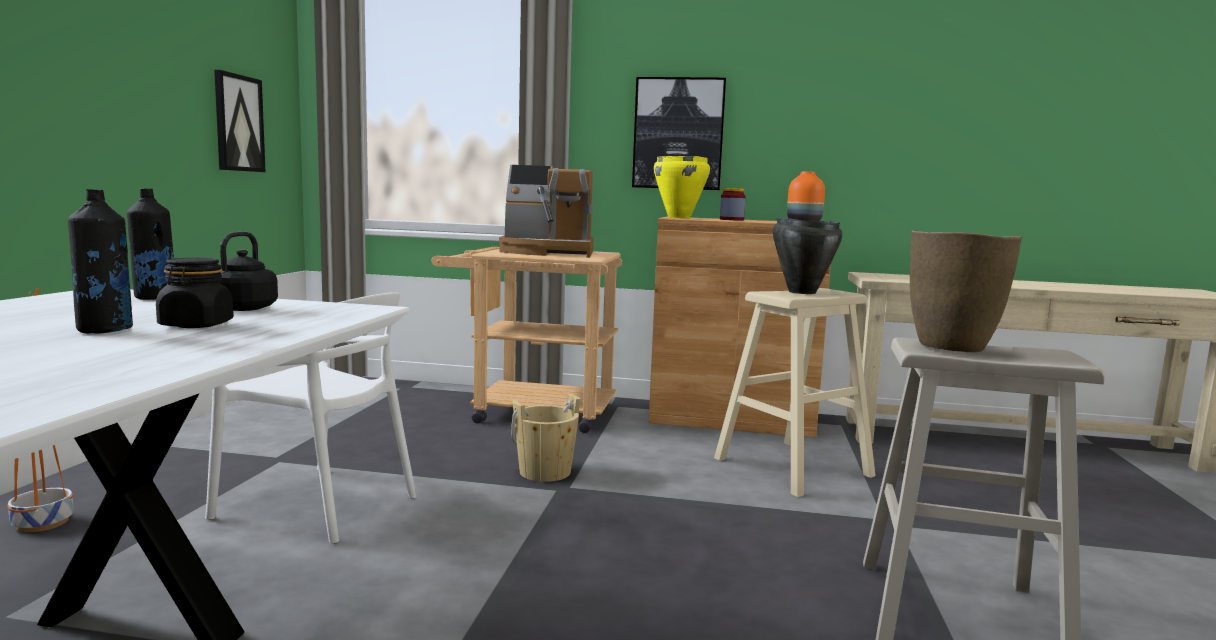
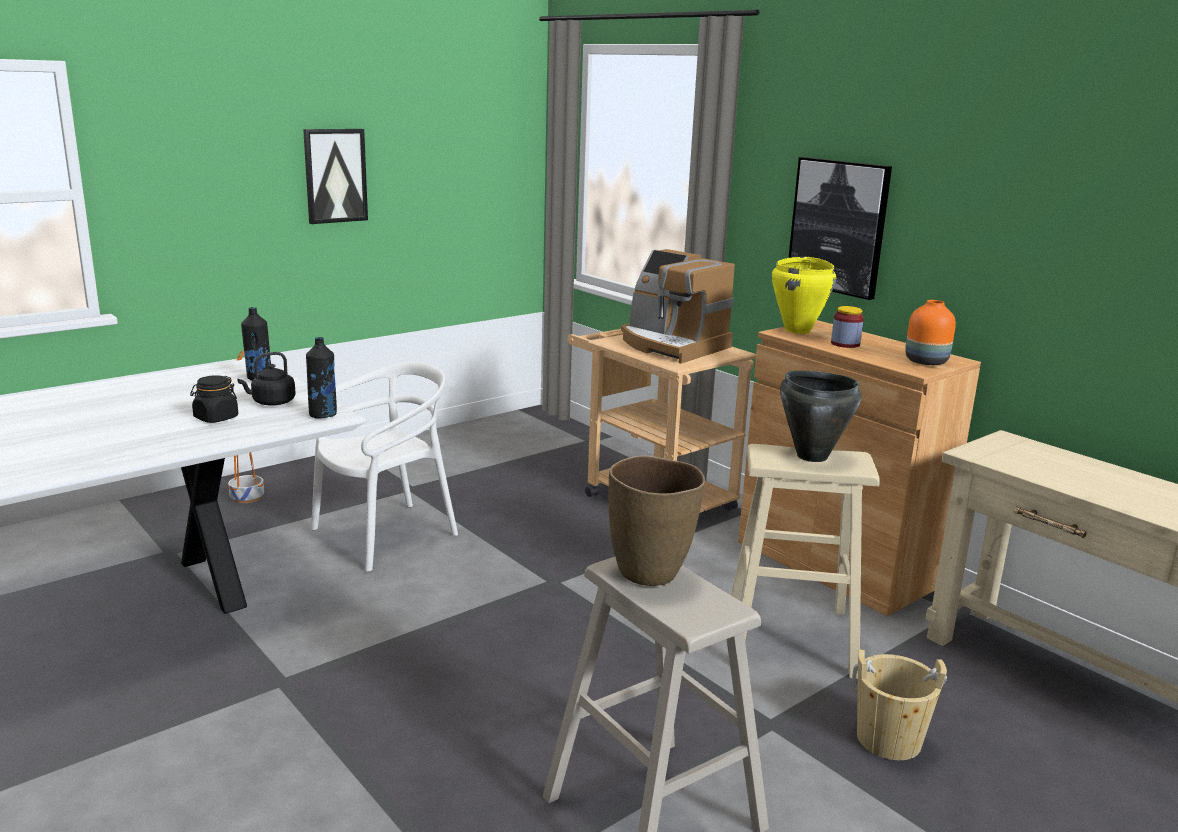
camera: 40 degrees right, 10 degrees up
(105, 330) = (171, 415): black bottle -> black bottle (323, 415)
(238, 123) = (467, 188): picture -> picture (335, 175)
(318, 504) = (385, 535): white chair -> white chair turned 105 degrees counterclockwise
(545, 472) = (564, 562): beige bucket -> beige bucket (888, 740)

